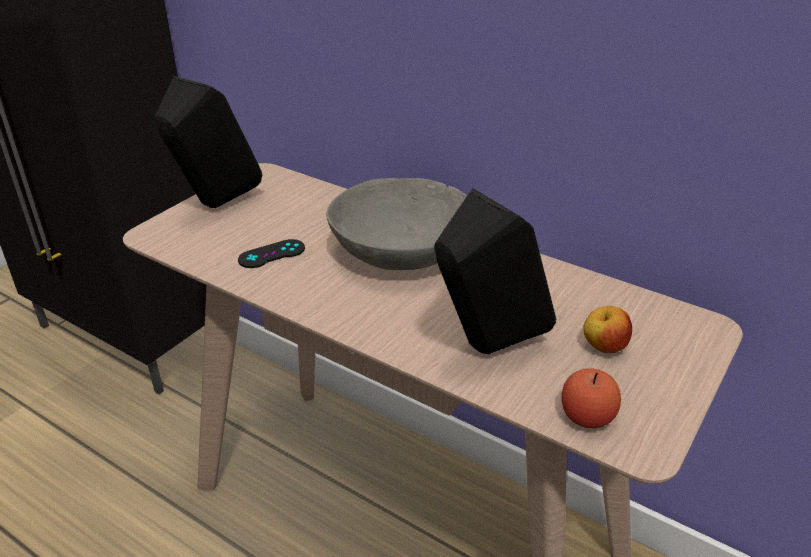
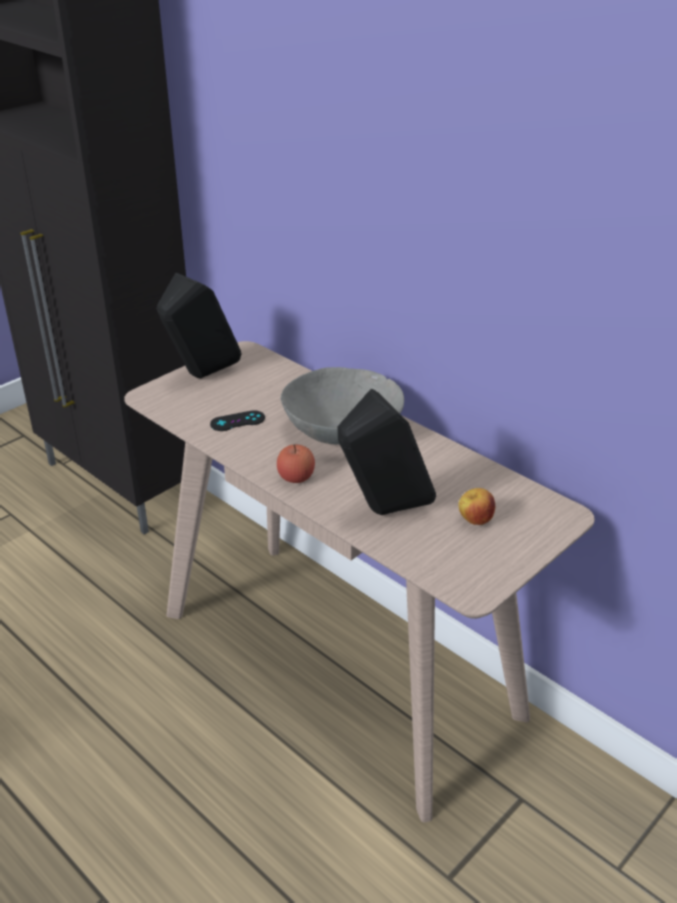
camera: 10 degrees right, 0 degrees up
(587, 417) = (440, 567): apple -> apple (296, 477)

